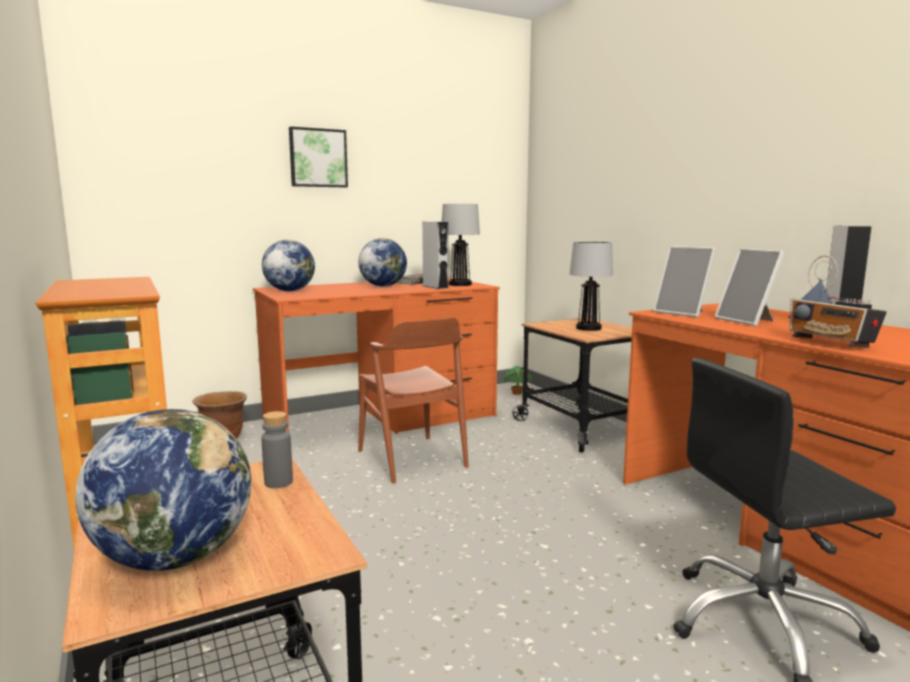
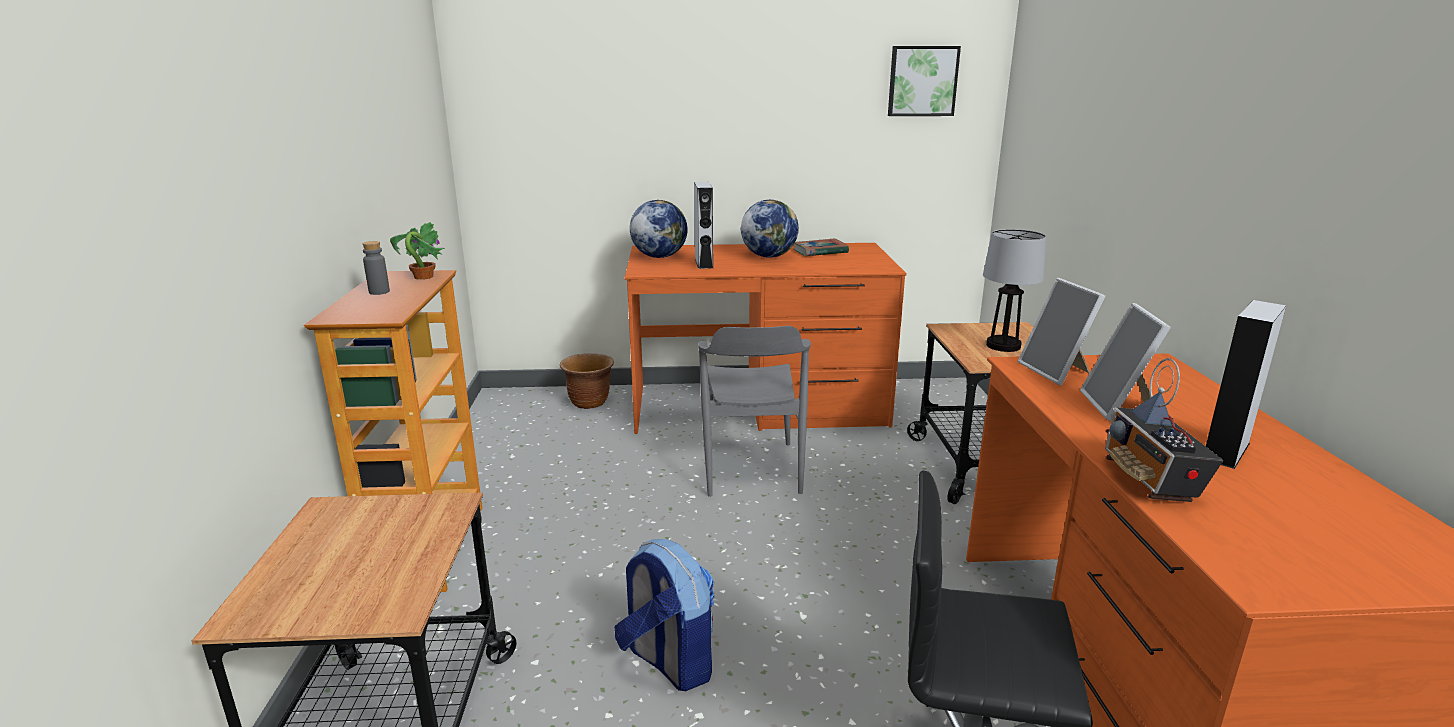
camera: 25 degrees right, 10 degrees up
(175, 557) = (309, 583): globe -> none
(278, 482) = (443, 523): grey bottle -> grey bottle (379, 292)
(318, 158) = (711, 96): picture -> picture (922, 81)
(412, 458) = (750, 468): brown chair -> grey chair
(435, 287) = (826, 265): grey speaker -> grey speaker (704, 263)
(460, 284) = (862, 262): table lamp -> none
(465, 608) = (668, 662): none -> backpack
(516, 393) = (945, 397): potted plant -> potted plant (423, 277)

